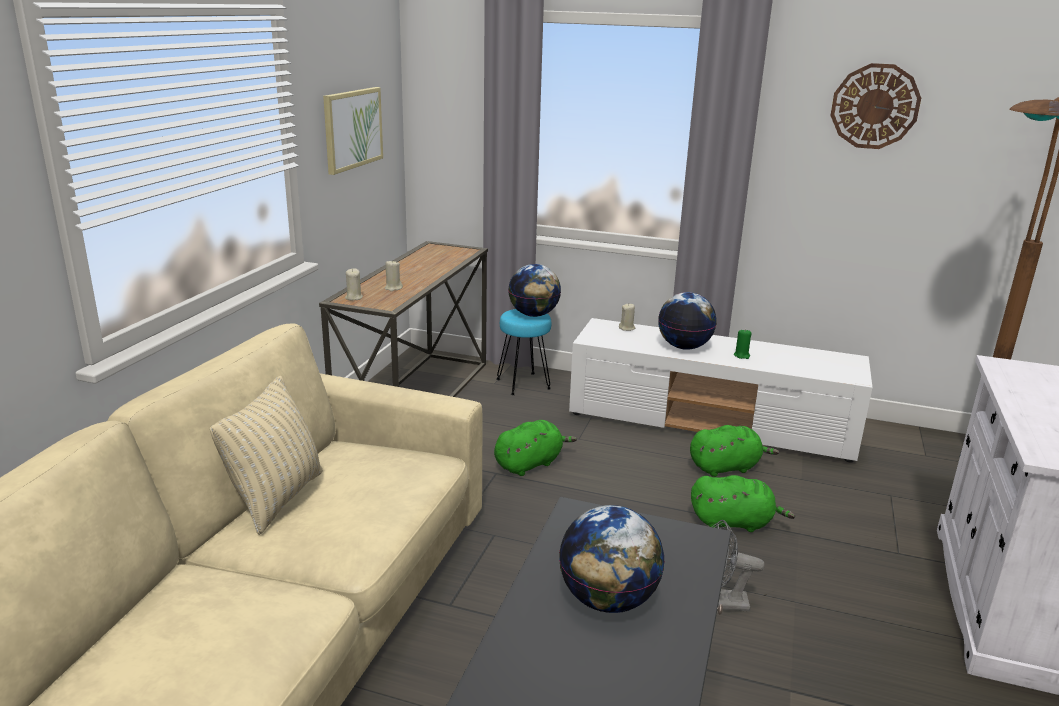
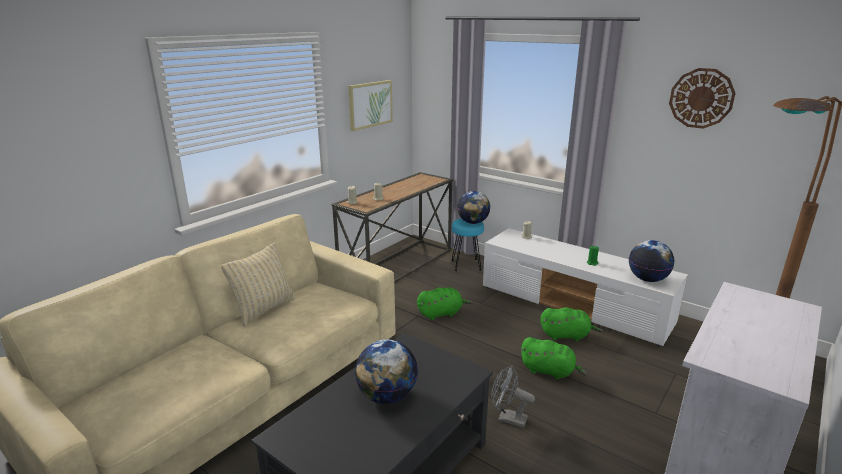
camera: 20 degrees right, 0 degrees up
(684, 347) = (556, 253): globe -> globe (647, 279)

